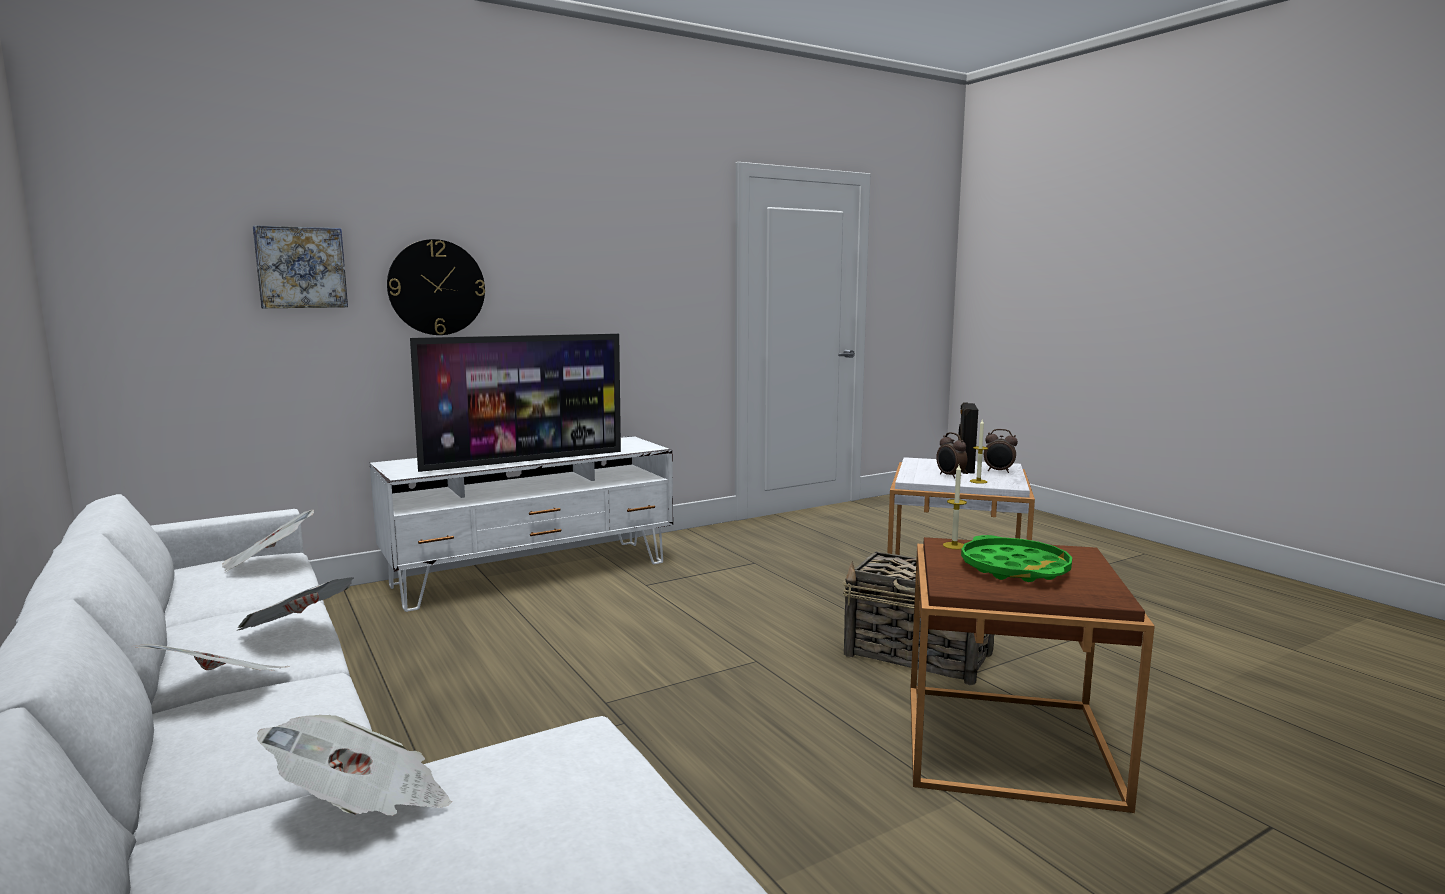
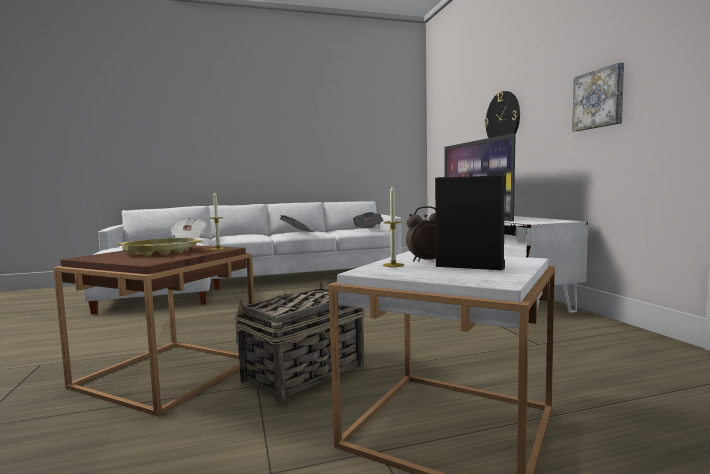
camera: 105 degrees right, 5 degrees down
(219, 690) = (266, 233): newspaper -> none
(301, 267) = (467, 119): picture -> picture (599, 99)
(998, 471) = (450, 275): alarm clock -> none
(1015, 568) = (161, 252): green tray -> yellow tray

